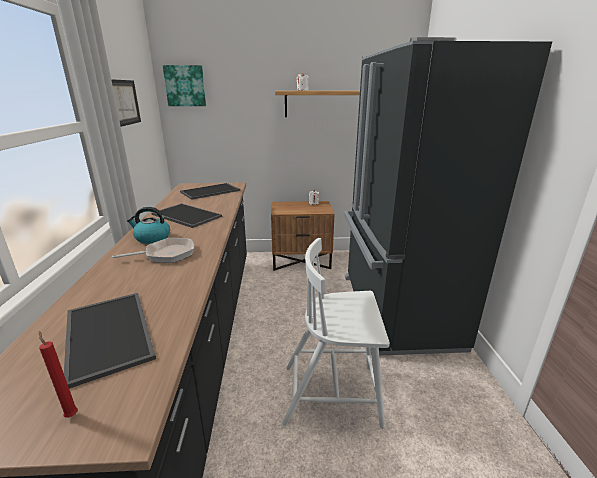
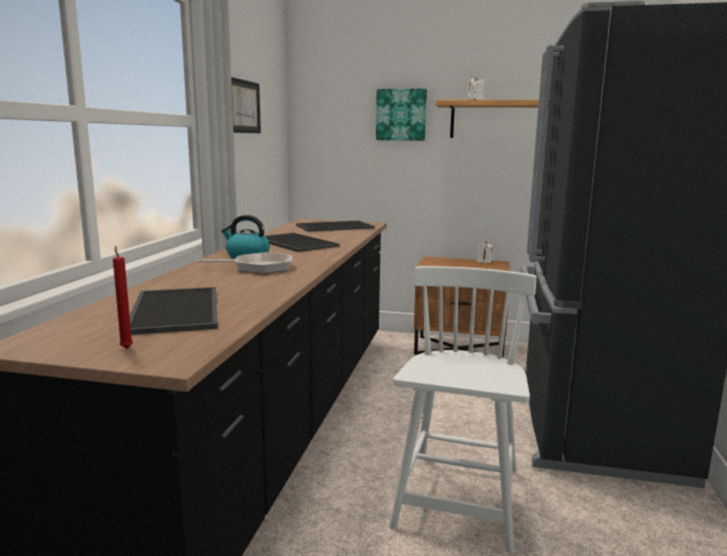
camera: 15 degrees right, 10 degrees down
(185, 86) = (322, 96): picture -> picture (401, 115)
(333, 394) = (458, 499): white chair -> white chair turned 90 degrees clockwise

